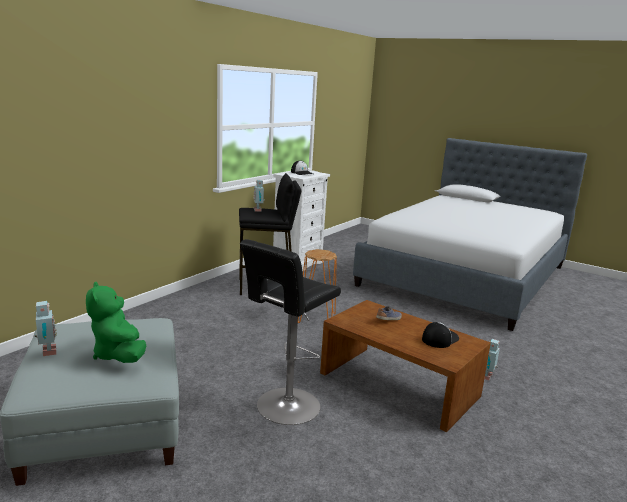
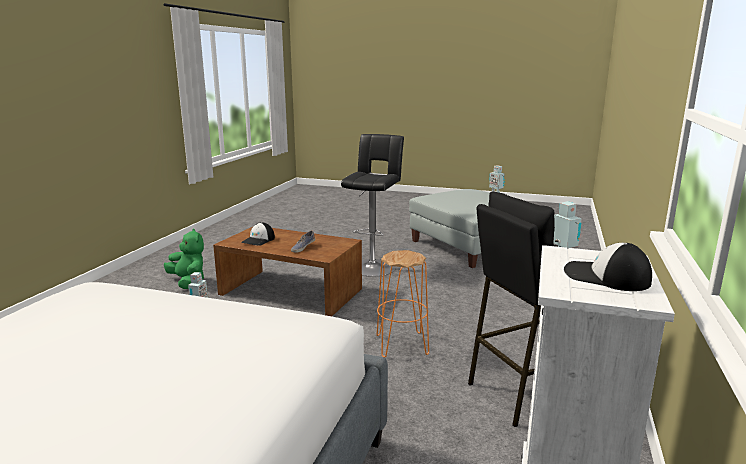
camera: 165 degrees right, 0 degrees up
(119, 355) = (458, 198): green plush toy -> green plush toy (188, 282)

